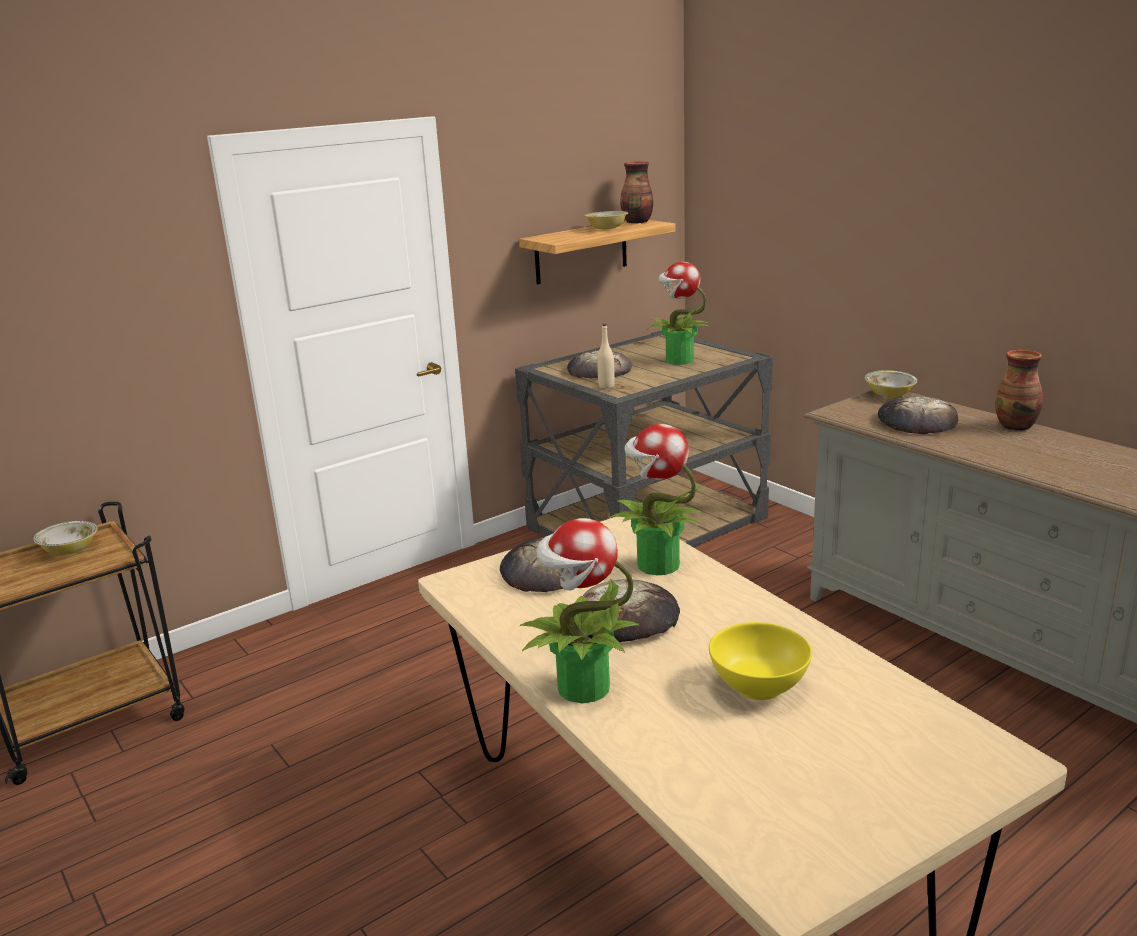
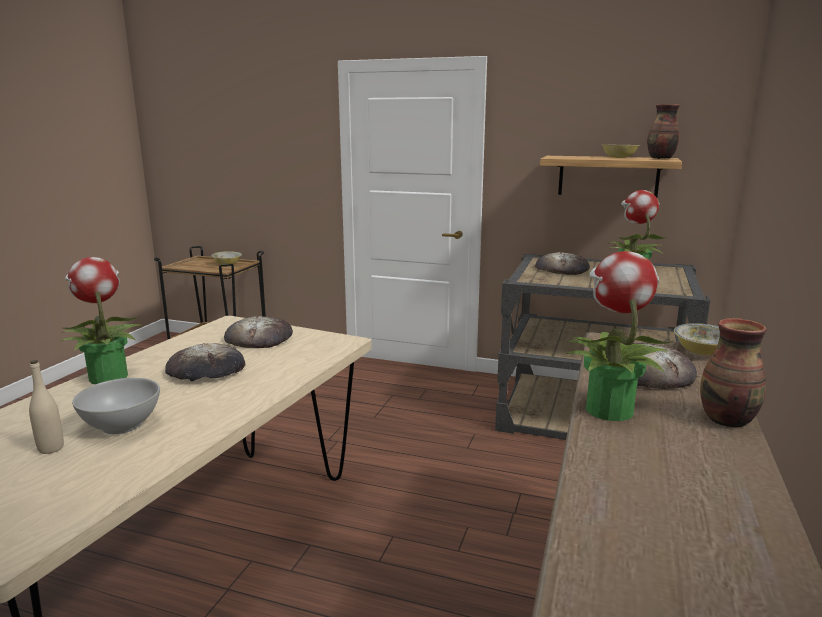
camera: 55 degrees right, 5 degrees down
(606, 386) = (534, 275): beige bottle -> beige bottle (51, 448)
(656, 565) = (292, 361): potted plant -> potted plant (608, 409)
(759, 687) = (122, 426): yellow bowl -> white bowl

